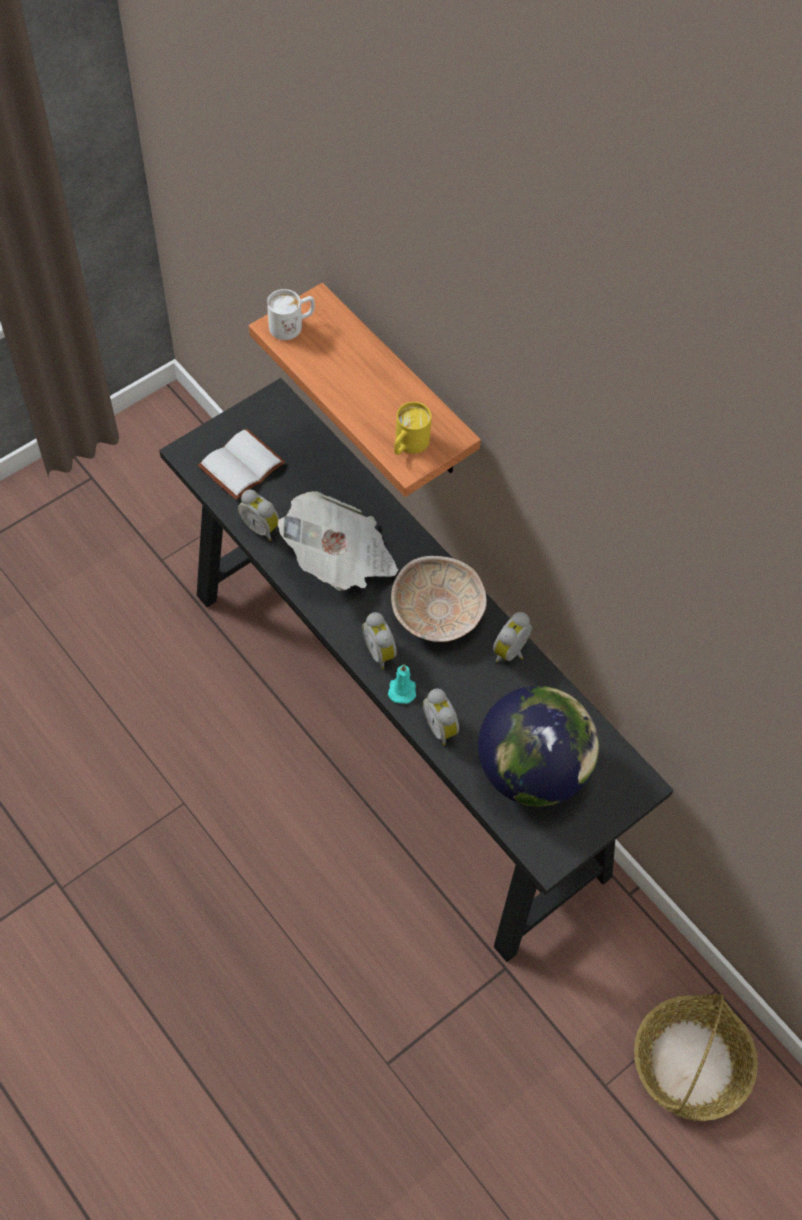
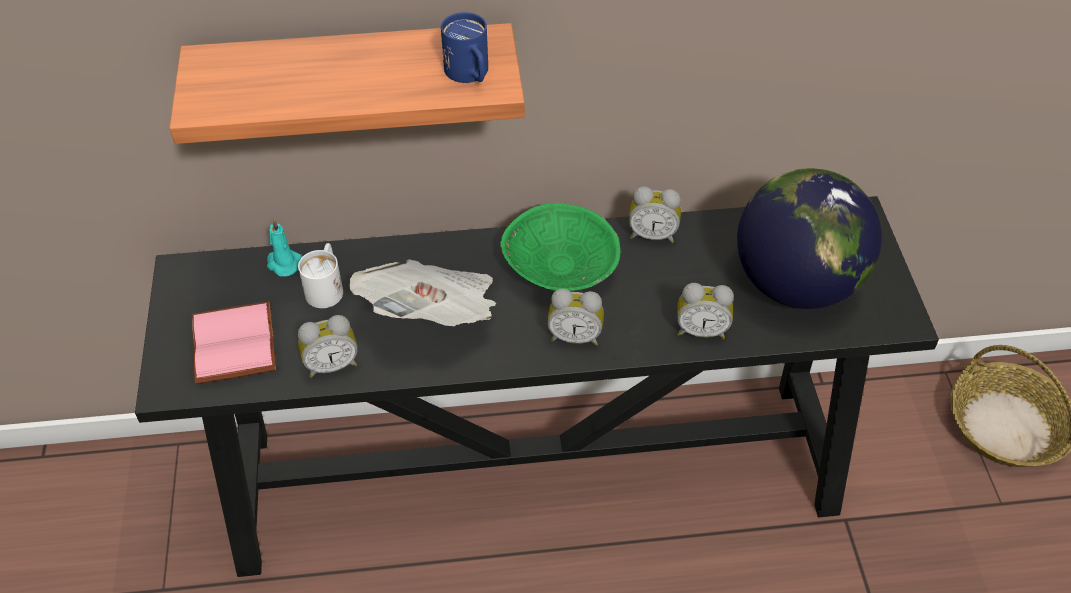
camera: 55 degrees left, 10 degrees down
(242, 467) = (237, 345): white book -> pink book
(292, 325) = (213, 92): white mug -> white mug (326, 287)
(402, 689) = (633, 341): turquoise candle -> turquoise candle (283, 263)
(408, 445) = (470, 75): yellow mug -> blue mug
(437, 612) = (562, 268): beige bowl -> green bowl
(512, 652) = (652, 234): alarm clock -> alarm clock turned 60 degrees counterclockwise

